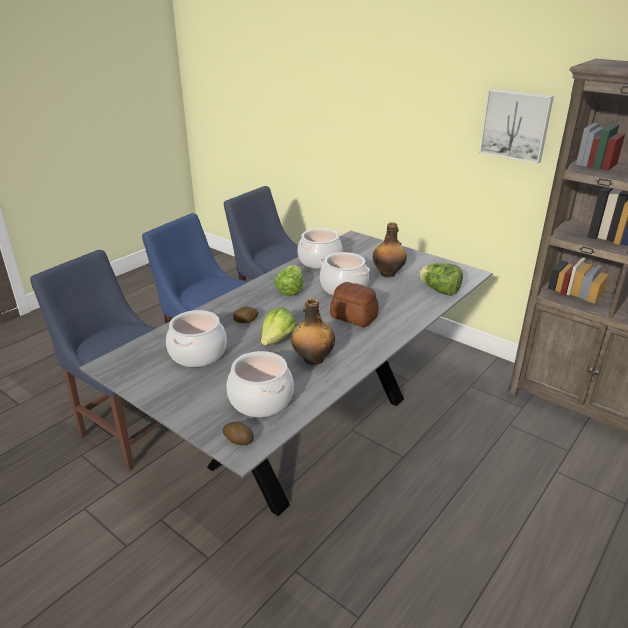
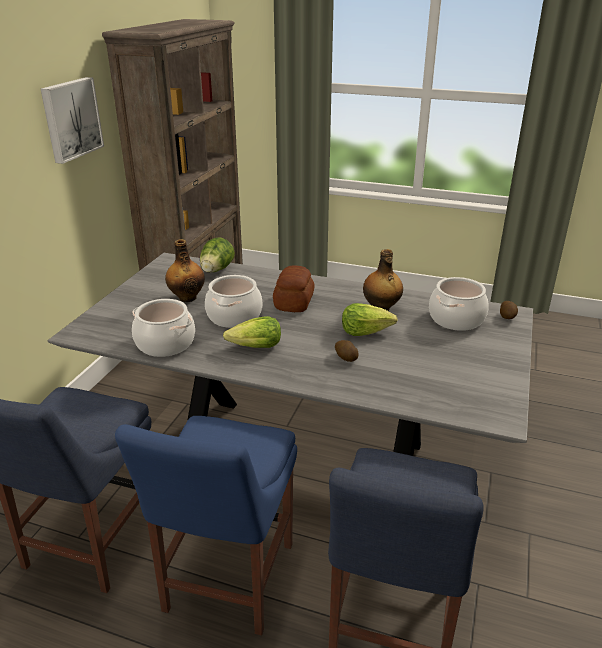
camera: 110 degrees left, 0 degrees up
(198, 353) = (427, 368): cooking pot -> none

